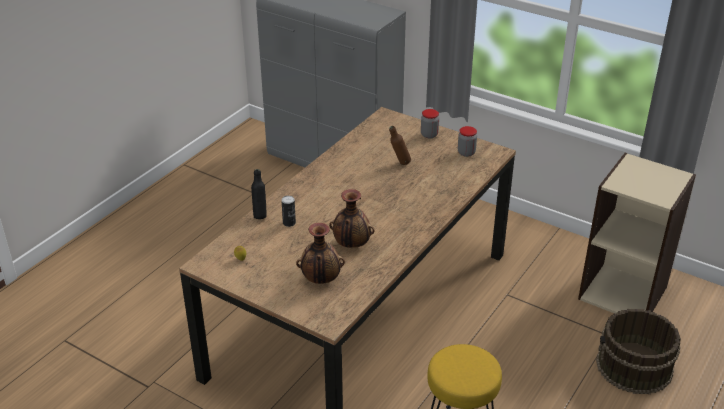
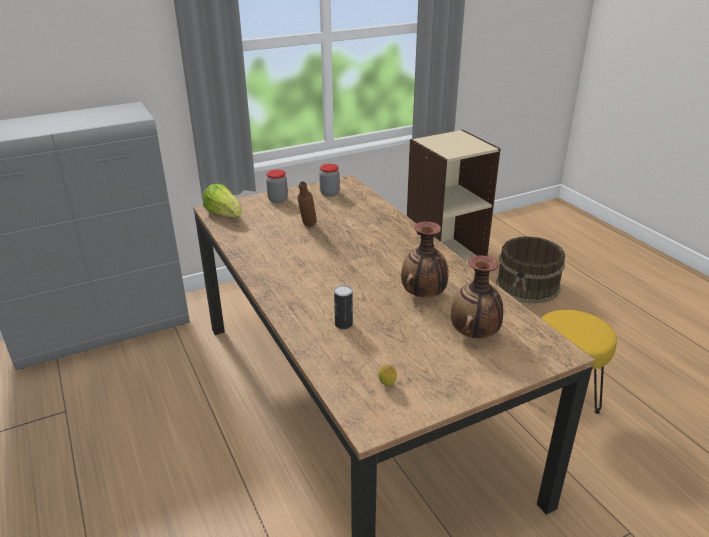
camera: 60 degrees left, 5 degrees down
(260, 215) = (305, 341): black bottle -> none
(382, 123) = (224, 214): none -> lettuce

